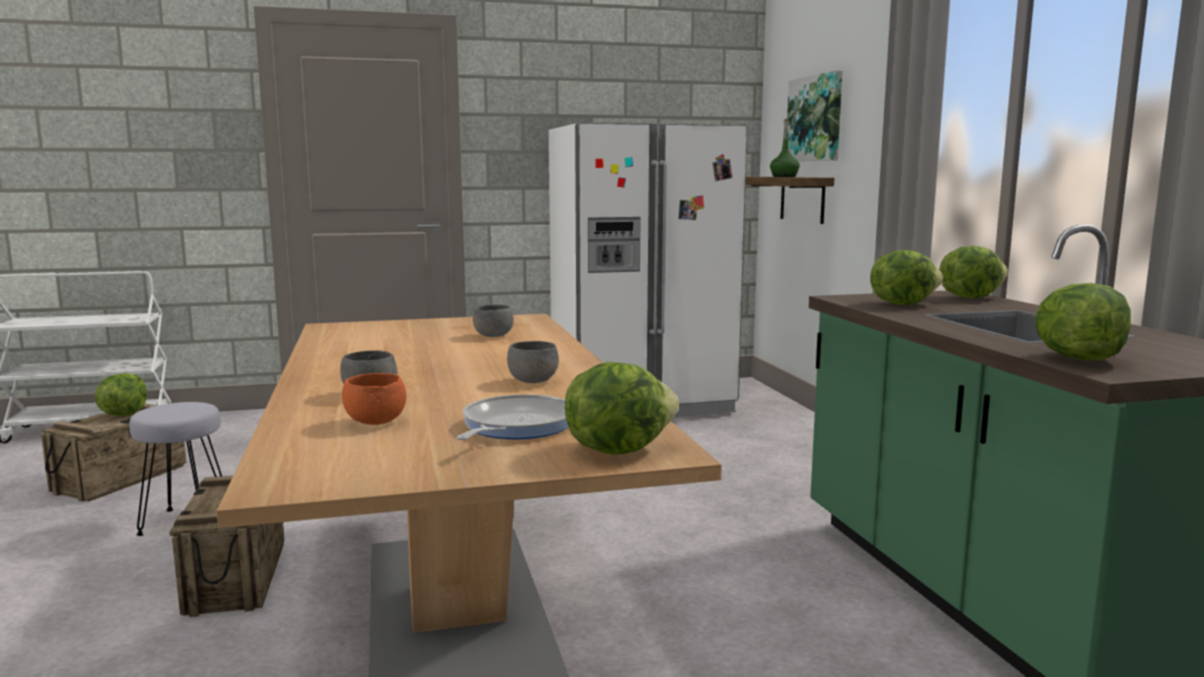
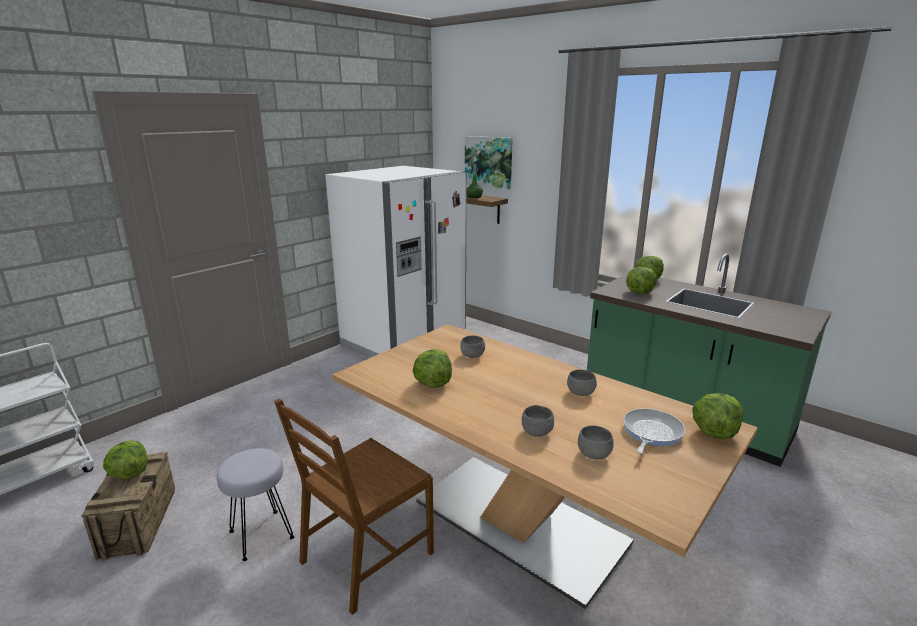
camera: 35 degrees left, 10 degrees up
(236, 577) = (365, 557): crate -> brown chair
(376, 422) = (594, 454): orange bowl -> grey bowl
(515, 426) = (651, 433): frying pan -> frying pan turned 45 degrees clockwise
(1078, 358) = (773, 327): lettuce -> lettuce (432, 384)

